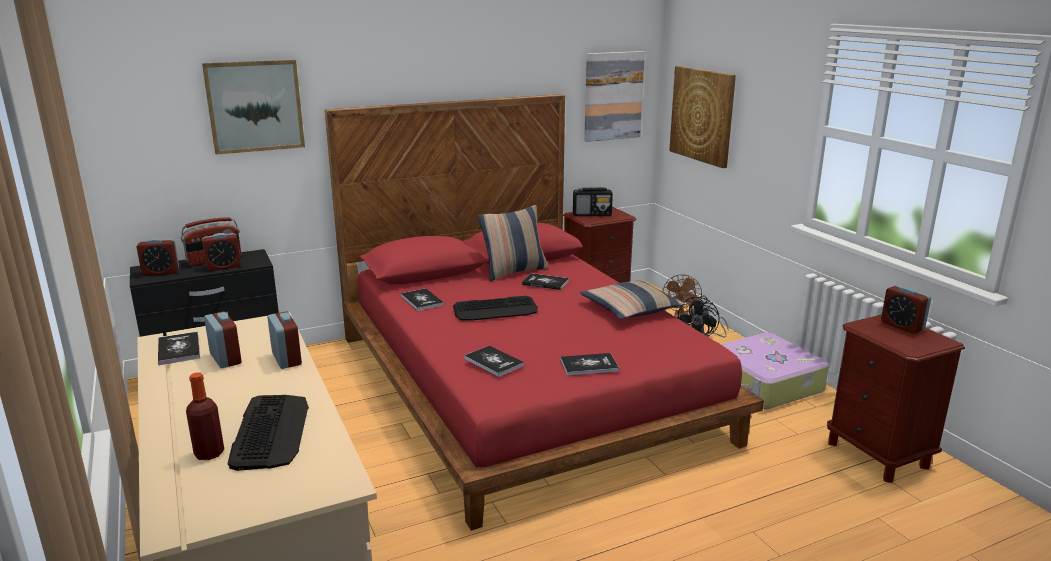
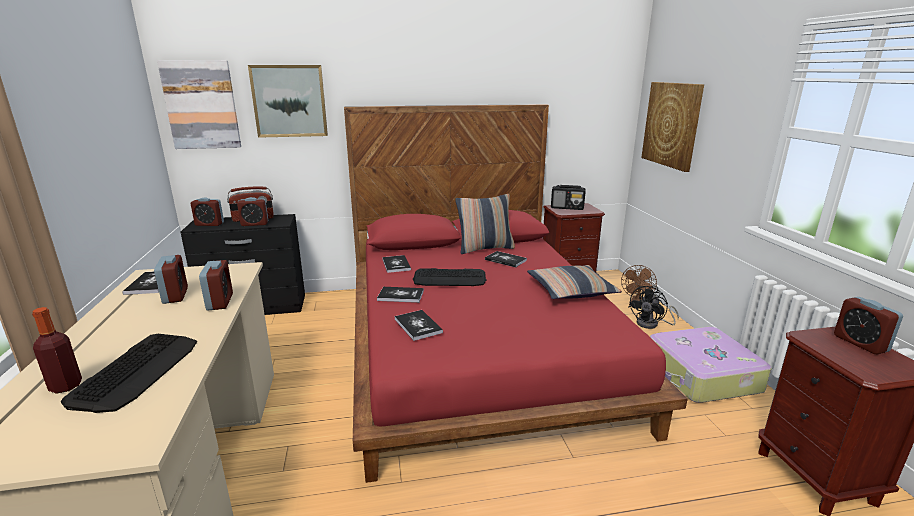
camera: 15 degrees right, 0 degrees up
(589, 365) = (505, 340): book -> book (400, 295)
(613, 96) = (594, 108): picture -> picture (201, 105)

